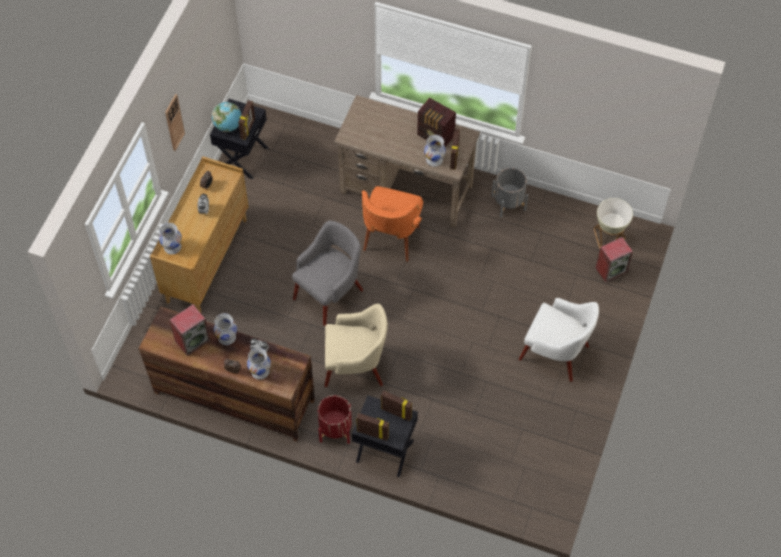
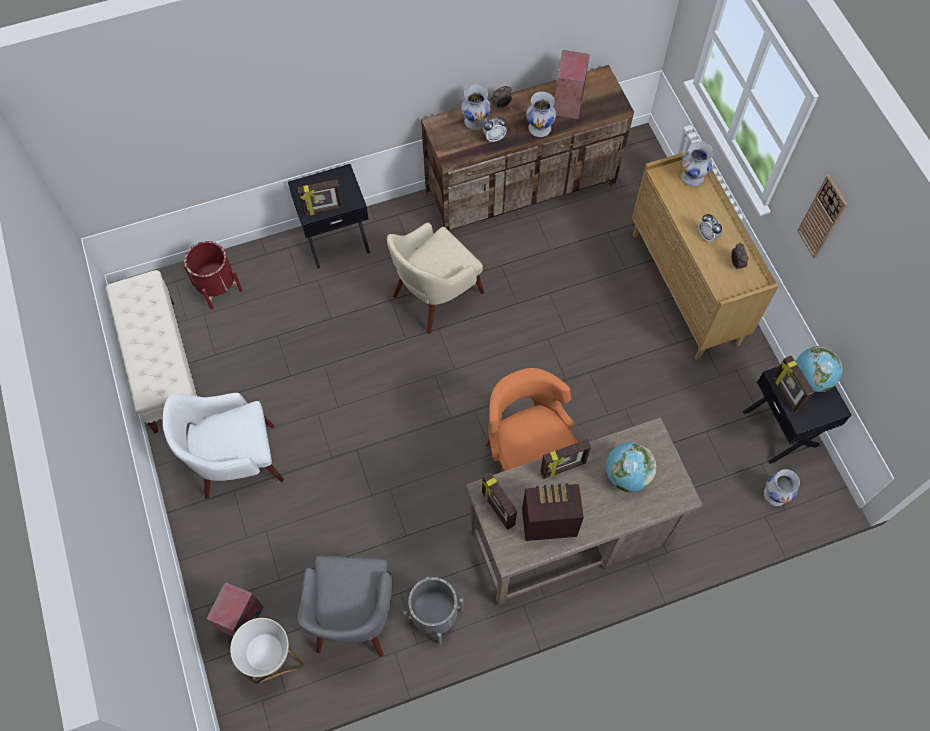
camera: 140 degrees right, 5 degrees up
(330, 293) = (531, 348): grey armchair -> grey armchair (353, 616)
(335, 429) = (400, 226): red planter -> red planter (217, 287)
(373, 433) = (329, 176): picture frame -> picture frame (563, 468)
(378, 129) = (627, 475): none -> globe
(434, 160) = (519, 486): white vase -> white vase (774, 495)
(560, 445) = (164, 365): none -> beige bench

